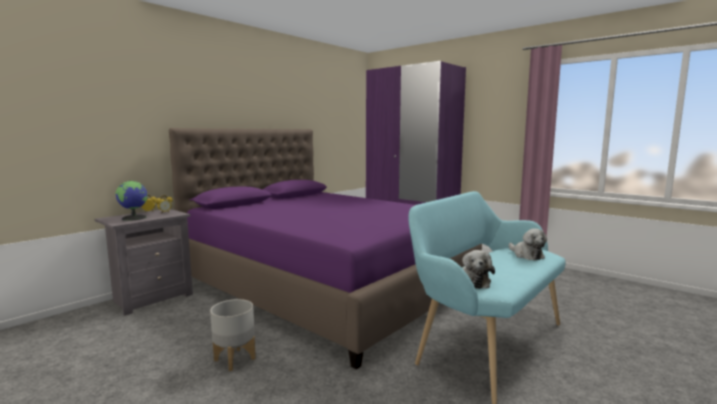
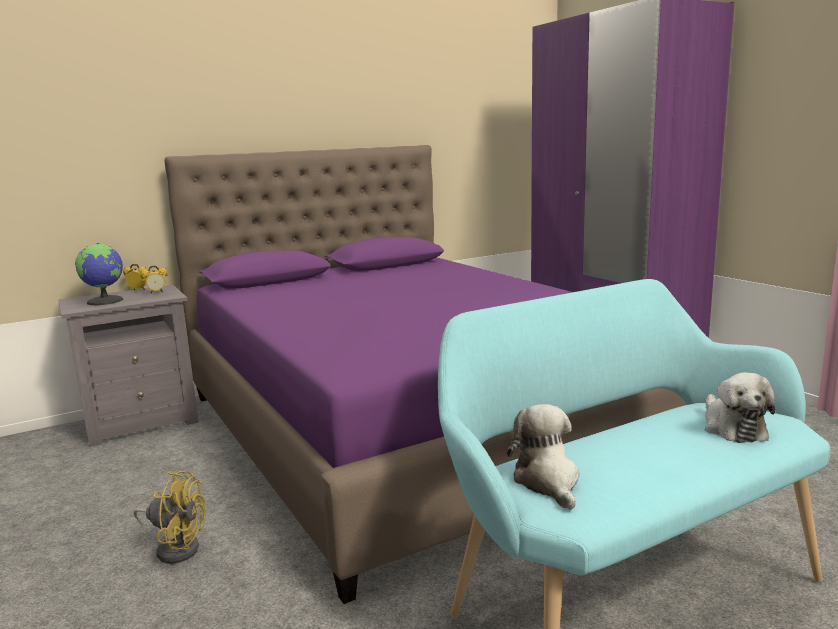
camera: 20 degrees right, 5 degrees up
(234, 359) = (176, 547): grey planter -> yellow fan
(473, 281) = (548, 481): plush toy -> plush toy turned 150 degrees clockwise

